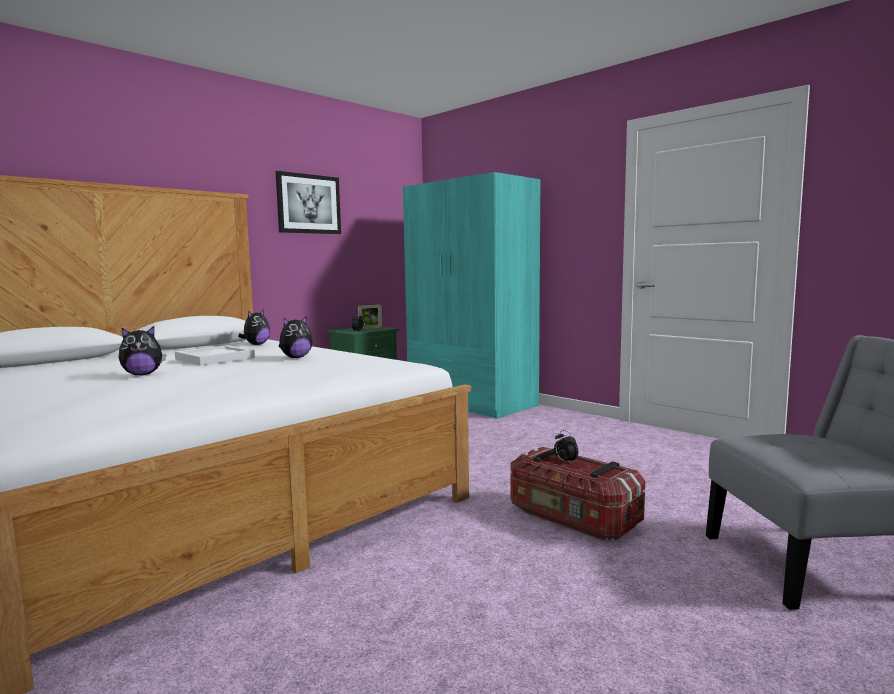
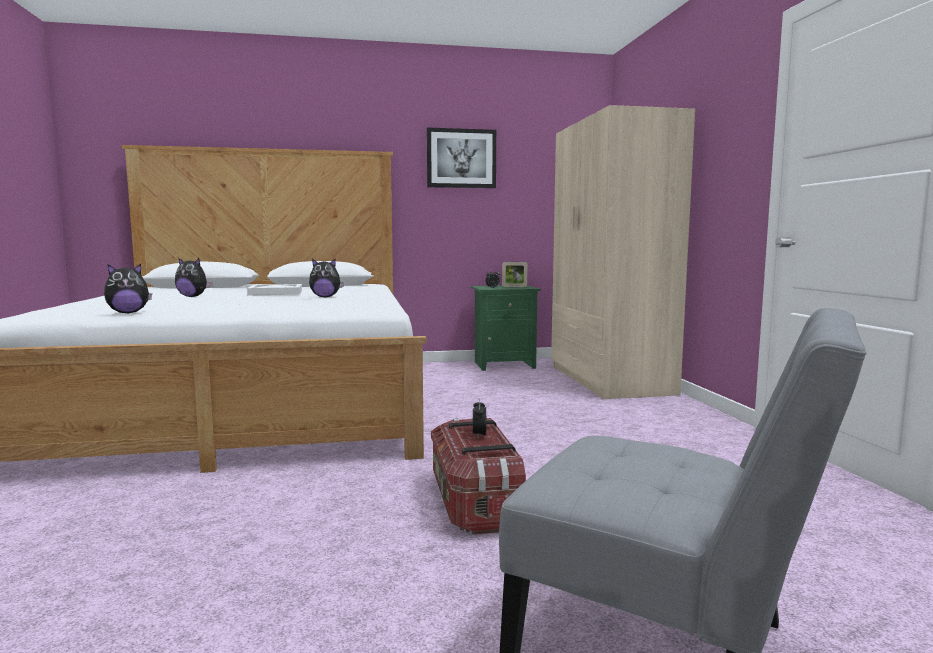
camera: 35 degrees right, 0 degrees up
(256, 344) = (350, 288): plush toy -> plush toy (128, 313)
(471, 402) = (608, 380): turquoise wardrobe -> beige wardrobe

